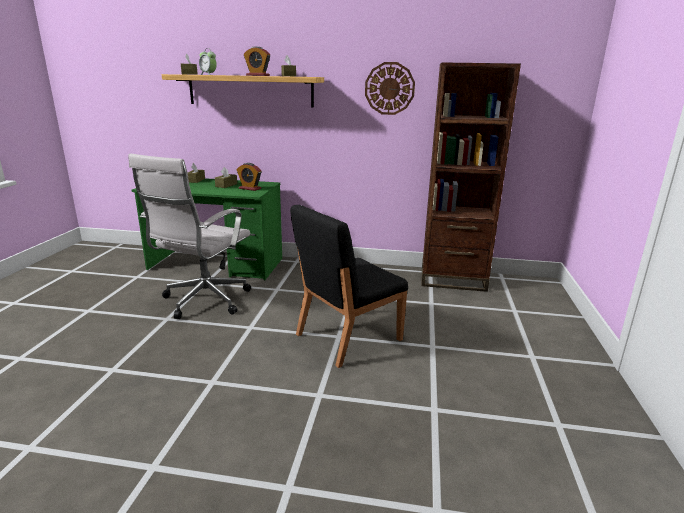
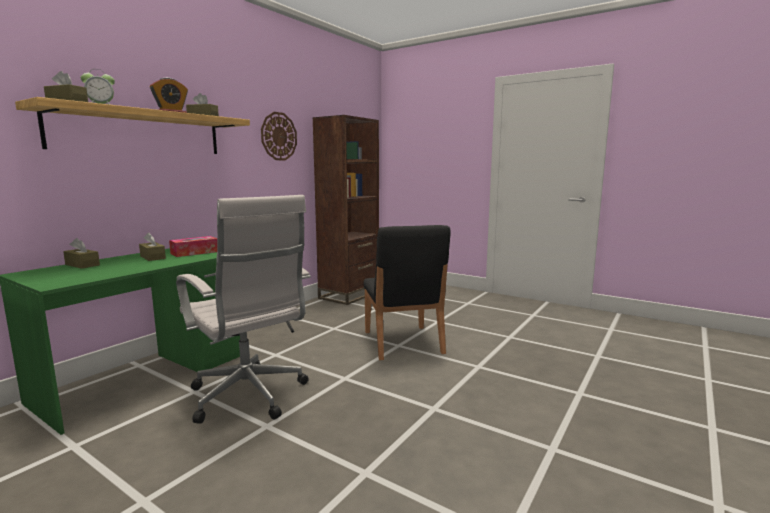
camera: 65 degrees left, 10 degrees down
(250, 188) = (194, 252): alarm clock -> tissue box

